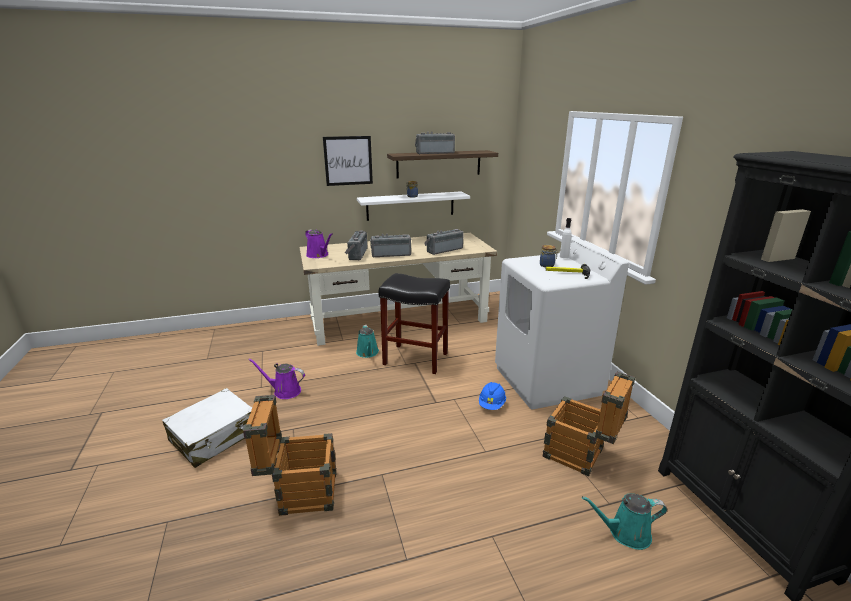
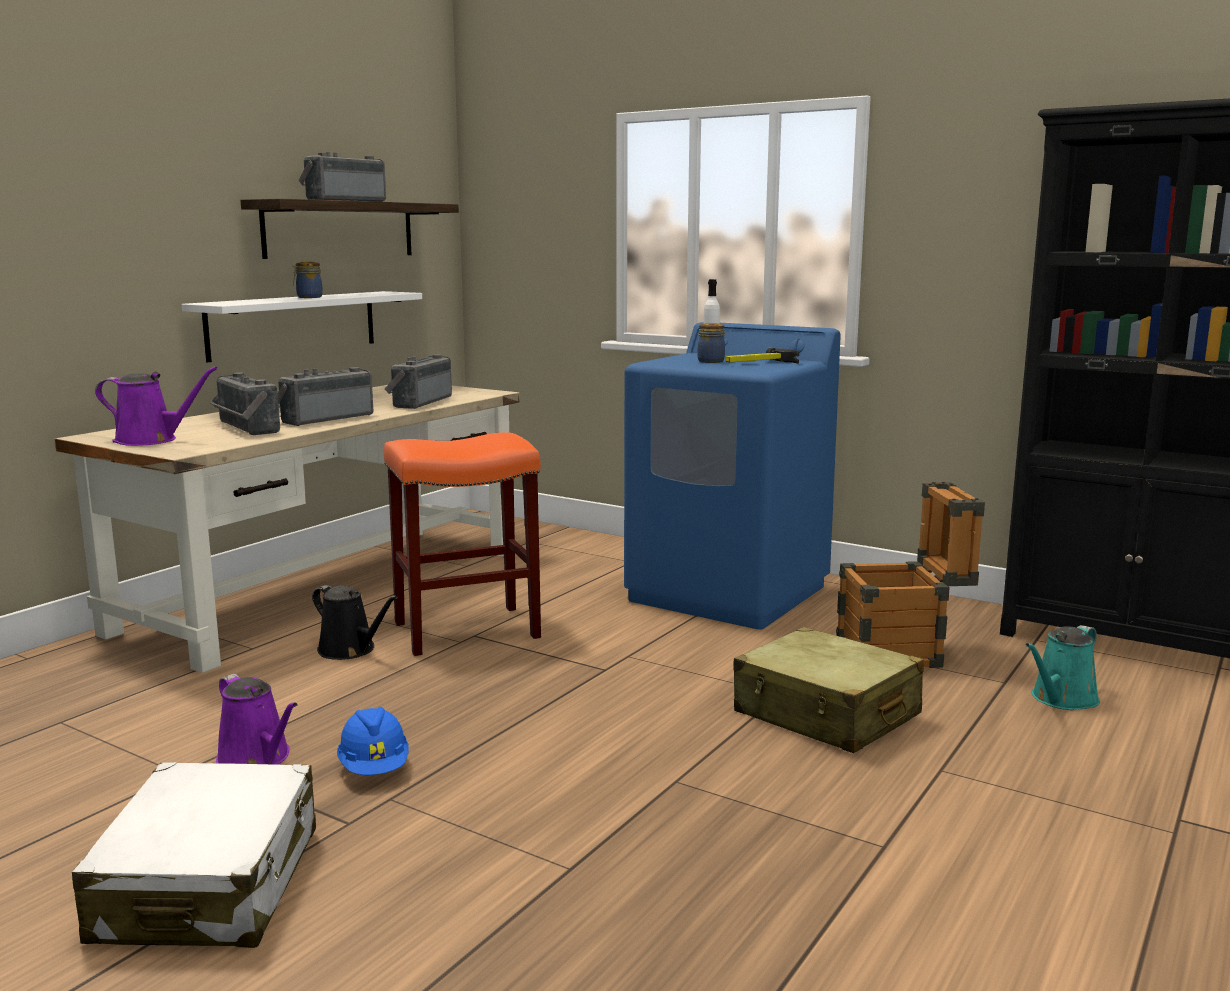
camera: 40 degrees left, 10 degrees down
(284, 391) = (257, 759): purple watering can -> purple watering can turned 105 degrees counterclockwise
(299, 493) = (575, 866): crate -> none
(348, 160) = (159, 211): picture -> none
(368, 353) = (350, 650): turquoise watering can -> black watering can
(414, 359) = (464, 631): black stool -> orange stool
(488, 474) = (826, 714): none -> beige suitcase
(492, 404) = (697, 643): blue hard hat -> blue hard hat (374, 768)
(547, 381) = (729, 593): white washing machine -> blue washing machine

